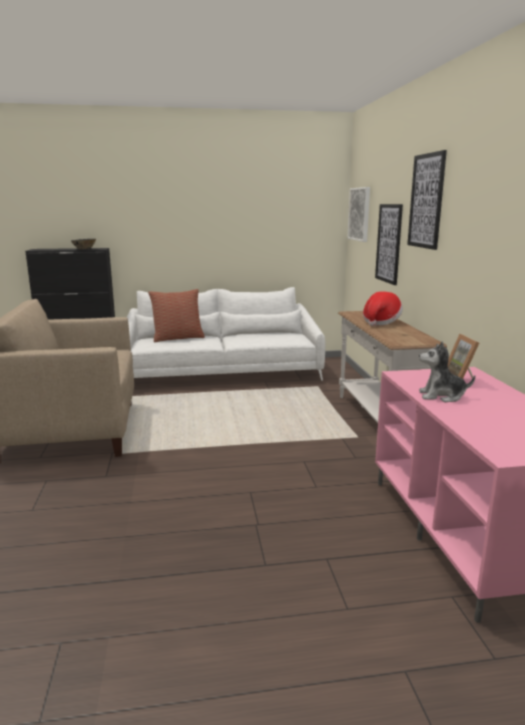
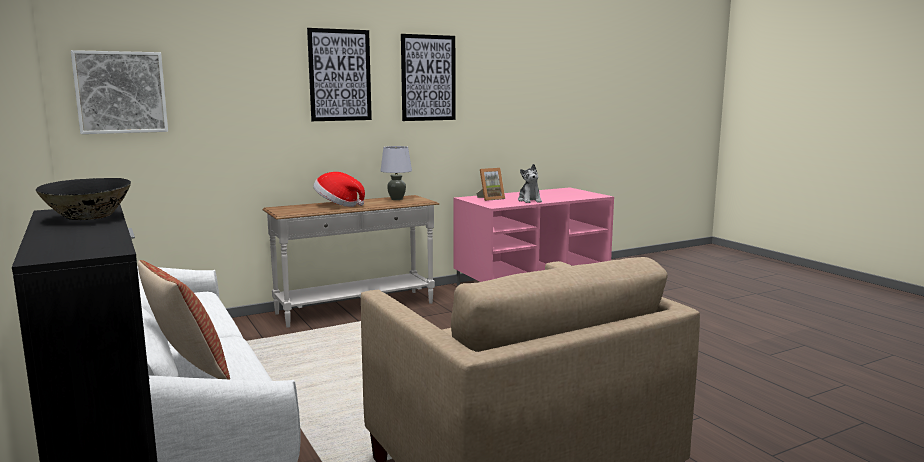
camera: 110 degrees left, 5 degrees down
(389, 243) = (252, 125): picture -> picture (428, 78)
(411, 336) = (396, 199): none -> grey table lamp

